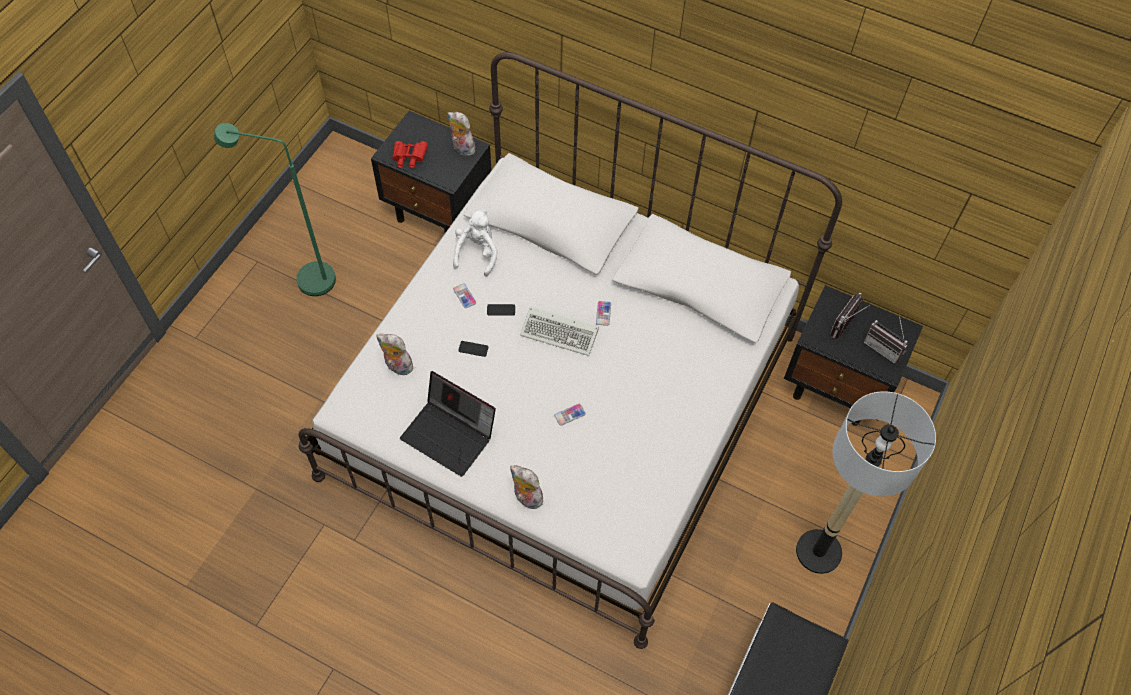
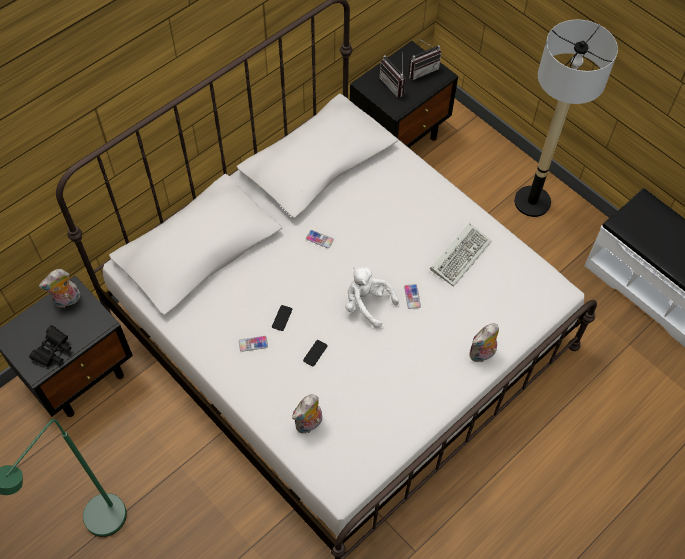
camera: 70 degrees left, 0 degrees up
(409, 158) = (53, 352): red binoculars -> black binoculars
(450, 435) = (400, 398): laptop -> none
(477, 253) = (208, 319): white plush toy -> white plush toy (367, 304)
(561, 333) = (326, 277): keyboard -> keyboard (460, 254)

